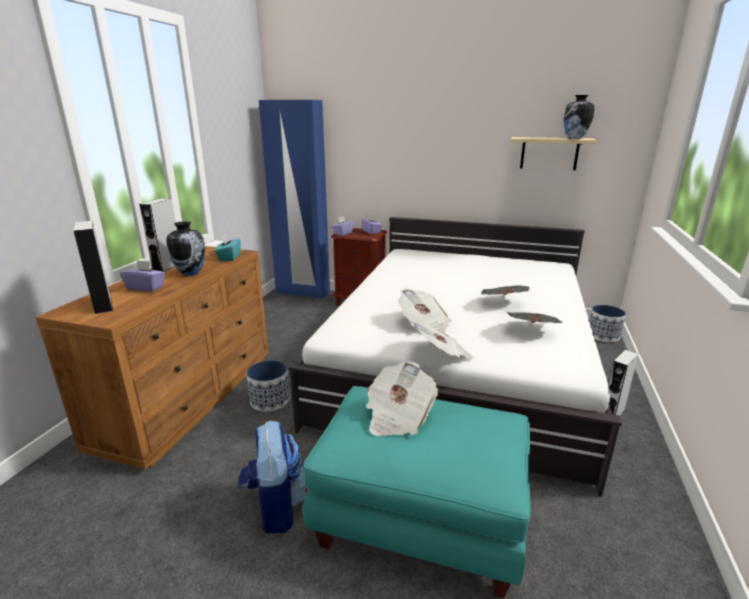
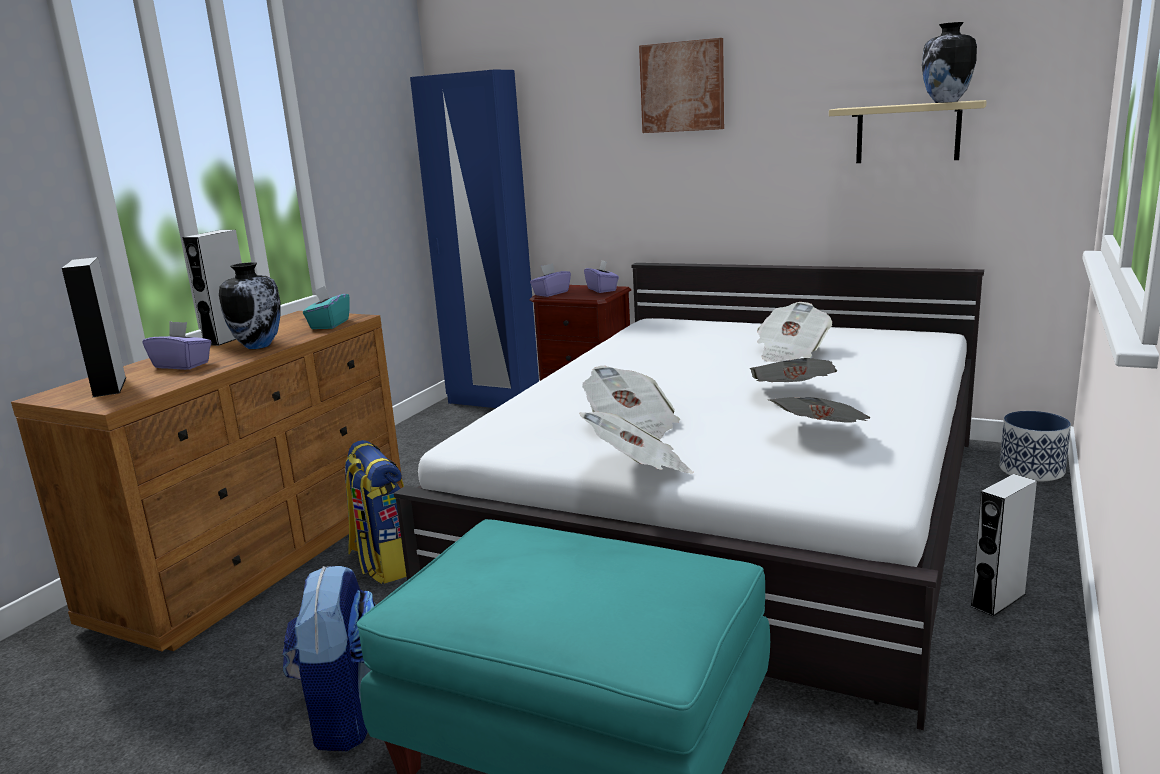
camera: 10 degrees right, 5 degrees down
(269, 400) = (385, 563): planter -> backpack
(398, 416) = (530, 557): newspaper -> newspaper (790, 353)
(423, 118) = (682, 87): none -> picture

